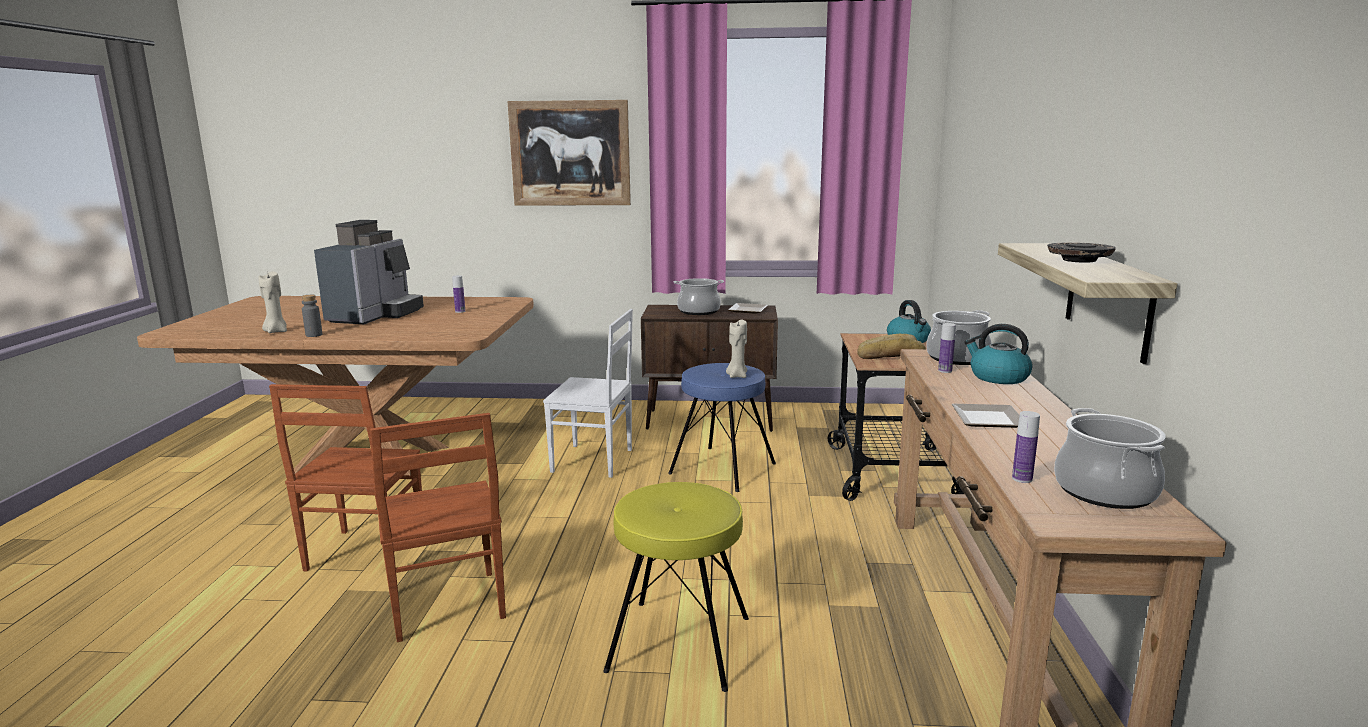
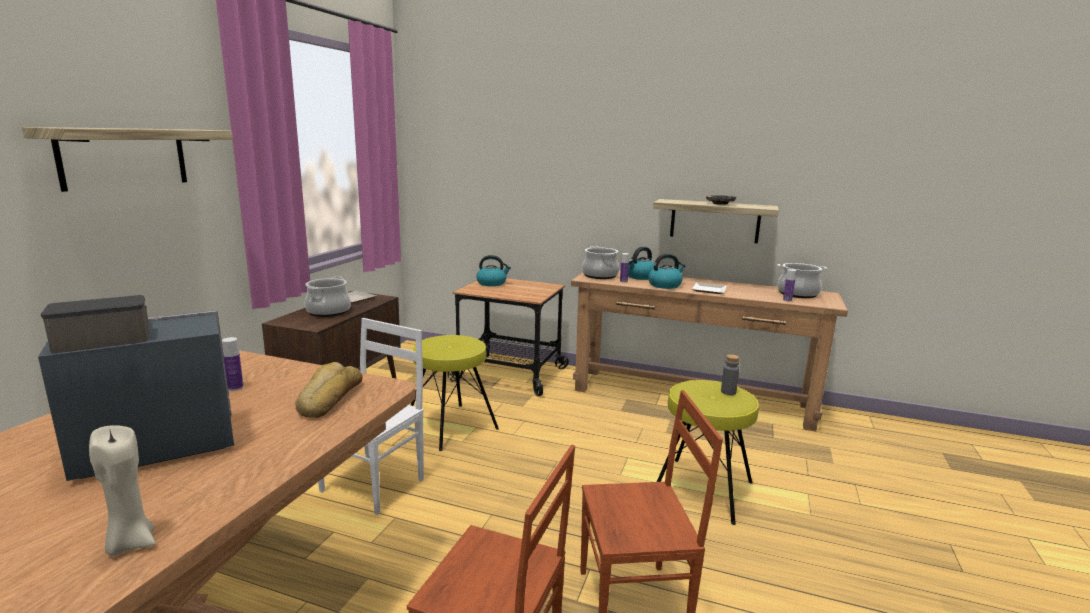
camera: 75 degrees left, 0 degrees up
(314, 335) = (228, 496): grey bottle -> grey bottle (728, 392)
(375, 315) = (150, 446): coffee machine -> coffee machine turned 60 degrees counterclockwise
(570, 153) = (124, 157): picture -> shelf
(723, 468) = (451, 426): blue stool -> yellow stool
(737, 376) = (466, 342): beige candle -> none
(890, 355) = (522, 292): bread -> bread (328, 398)
(968, 393) = (665, 285): none -> kettle

